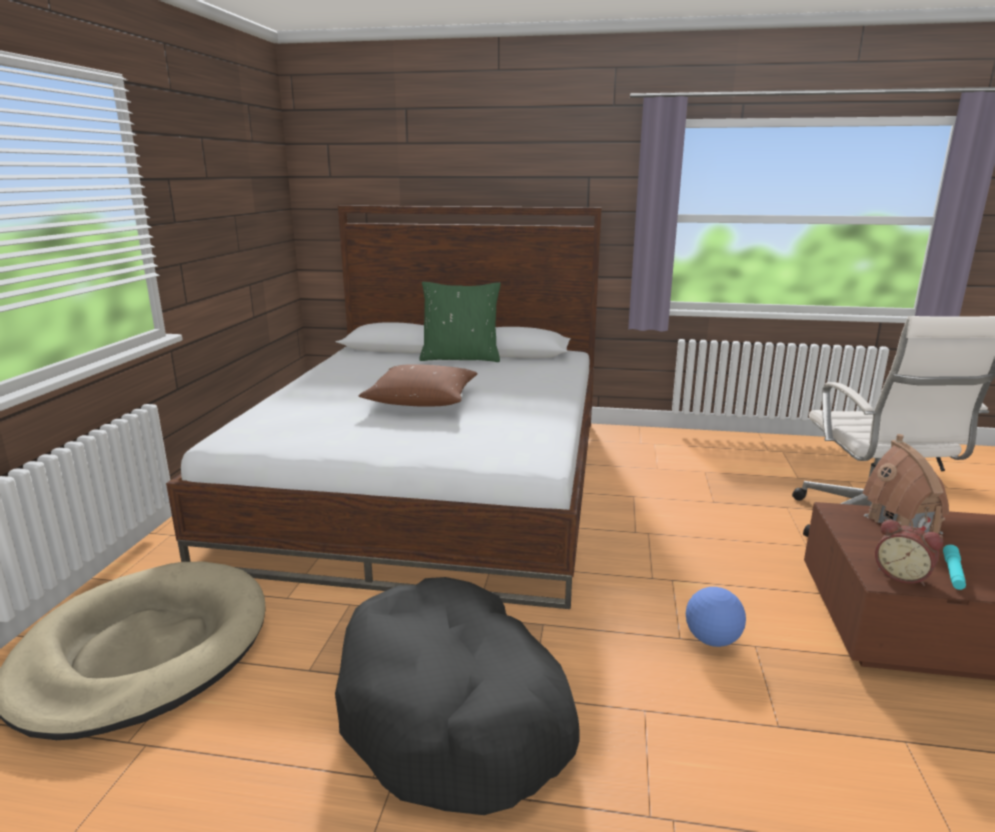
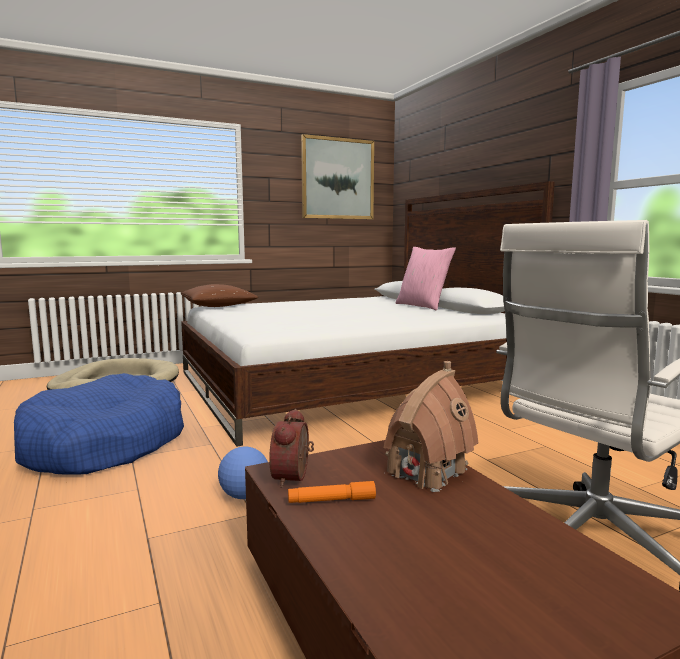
camera: 55 degrees right, 10 degrees down
(242, 173) = (338, 179): none -> picture
(422, 400) = (321, 311): brown pillow -> brown pillow (218, 306)
(454, 713) = (104, 444): black dog bed -> blue dog bed
(461, 358) = (423, 306): green pillow -> pink pillow
(953, 573) = (331, 500): turquoise flashlight -> orange flashlight

